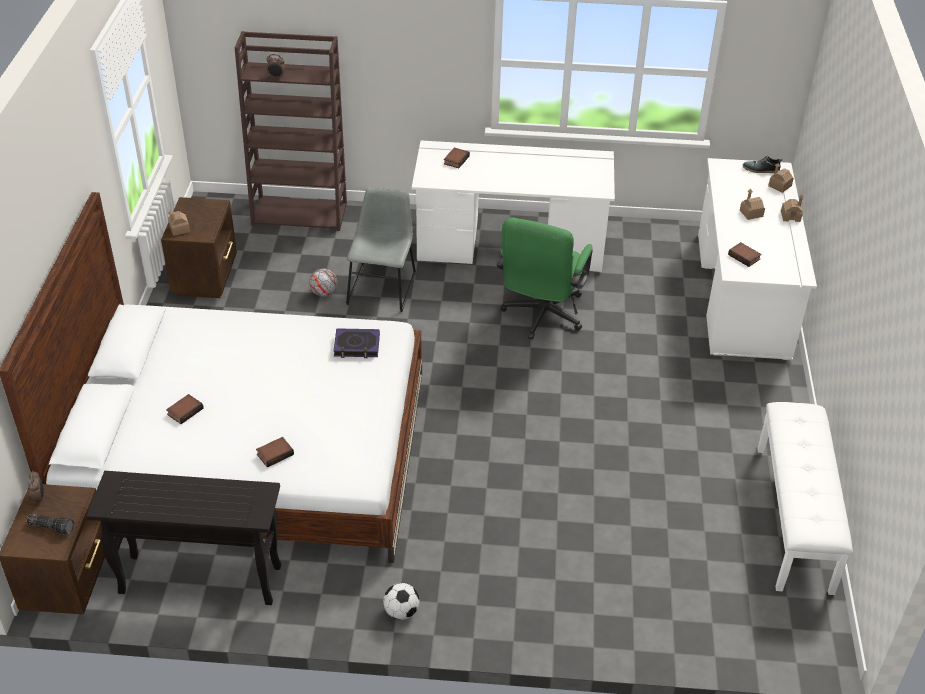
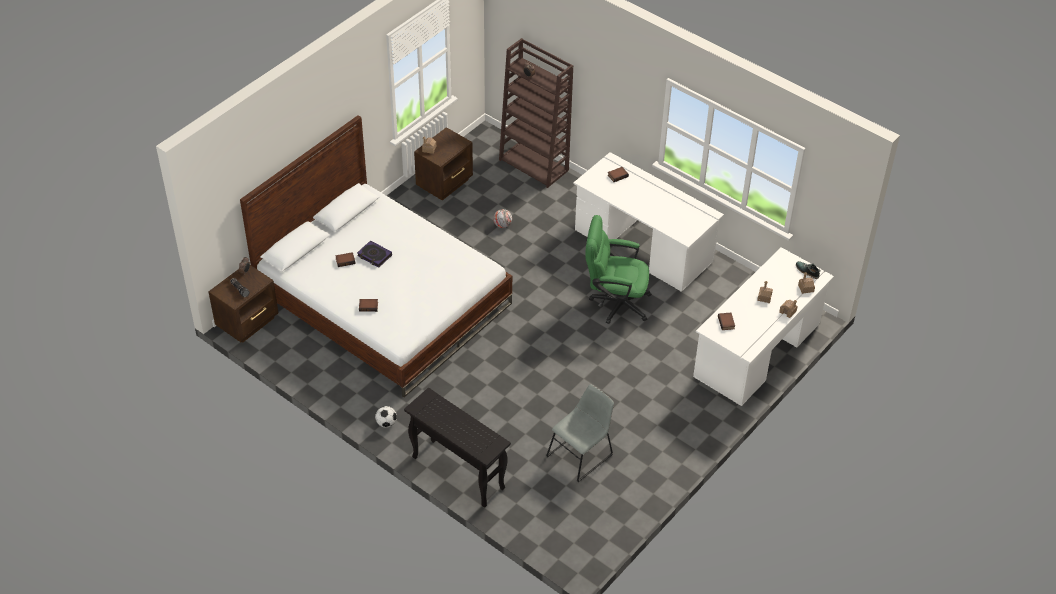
camera: 35 degrees right, 5 degrees up
(199, 580) = (306, 355): black console table -> black console table (457, 472)
(357, 346) = (461, 267): book -> book (374, 256)
(382, 286) = (539, 237): grey chair -> grey chair (581, 454)
(541, 317) = (614, 302): green office chair -> green office chair turned 45 degrees clockwise
(795, 518) = (639, 492): white bench -> none

